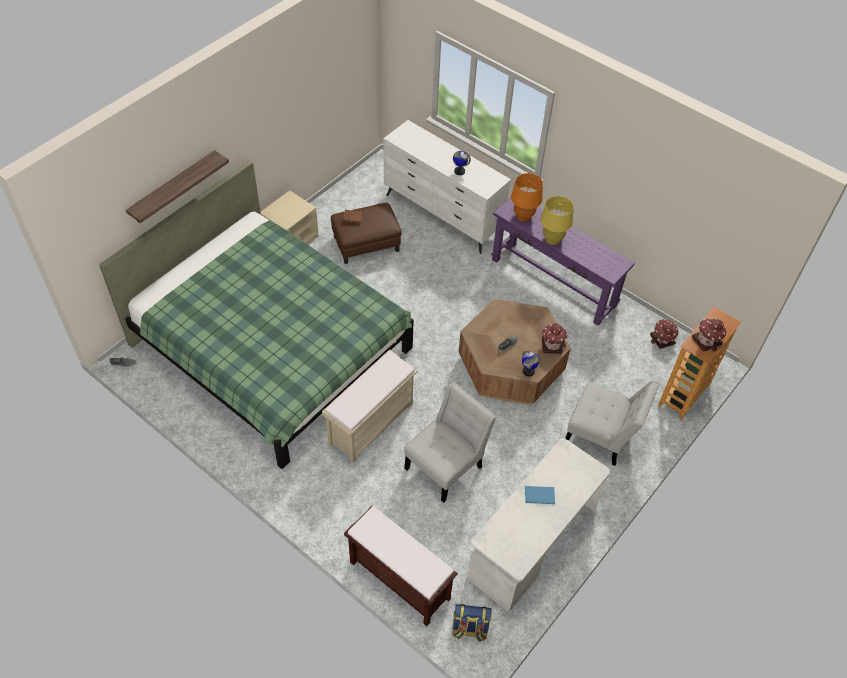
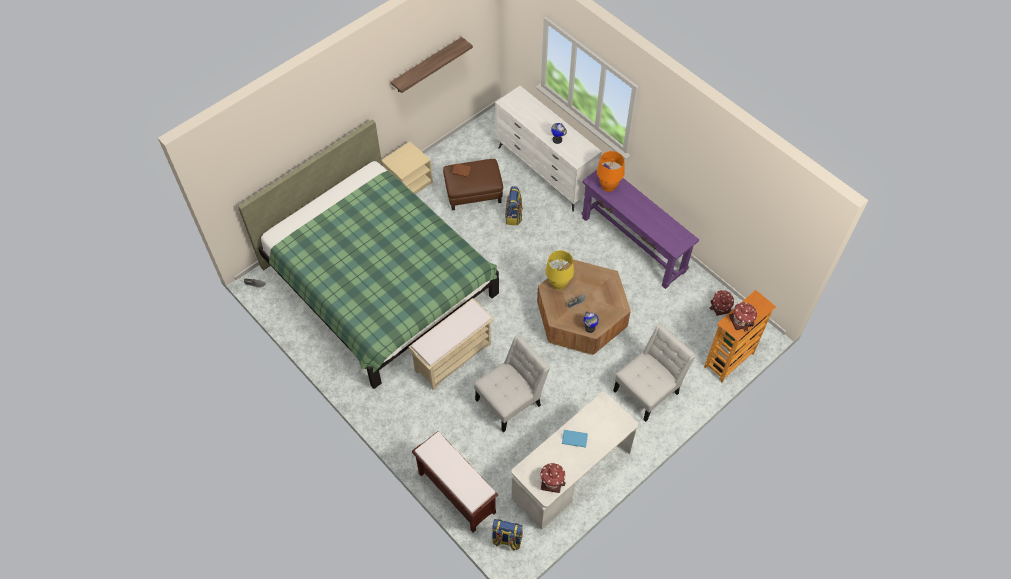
camera: 10 degrees right, 5 degrees up
(173, 187) = (304, 144): shelf -> shelf (427, 65)
(415, 264) = (513, 216): none -> backpack
(552, 239) = (630, 210): yellow table lamp -> yellow table lamp (558, 283)
(552, 344) = (615, 306): toy house -> toy house (552, 481)
(602, 436) = (649, 390): white chair -> white chair turned 75 degrees counterclockwise

